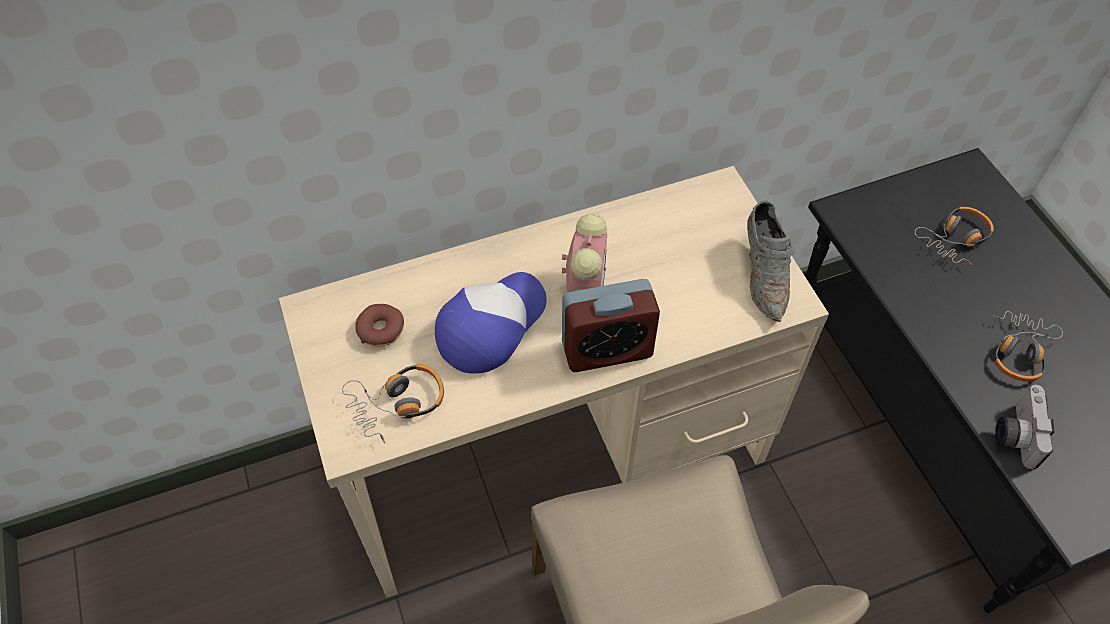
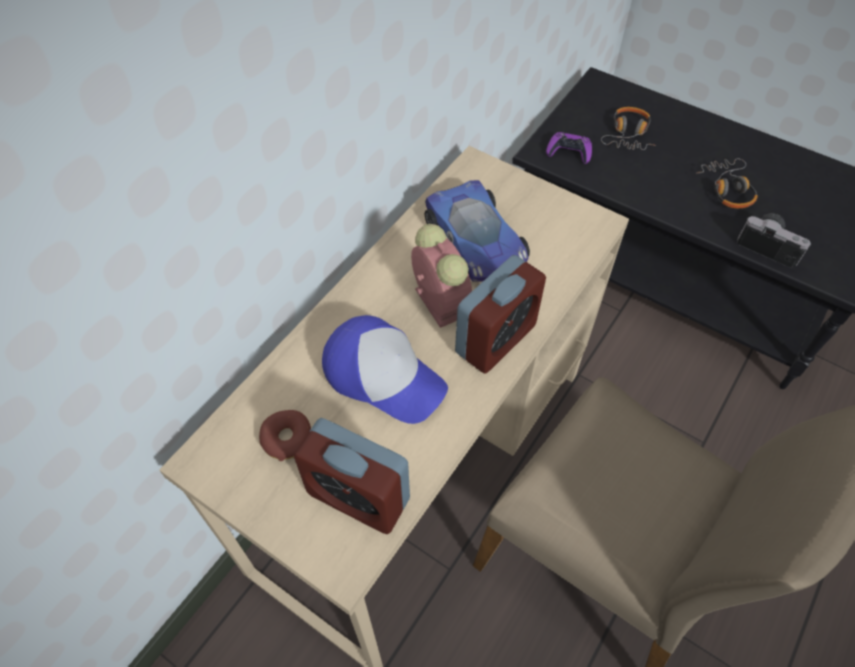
camera: 35 degrees left, 0 degrees up
(397, 404) = (358, 496): headphones -> alarm clock
(491, 325) = (383, 376): cap -> cap turned 120 degrees clockwise
(662, 257) = (476, 242): none -> toy car
(764, 274) = (561, 214): grey shoe -> none
(873, 225) = (569, 152): none -> purple game controller
(1014, 433) = (770, 245): camera -> camera turned 150 degrees clockwise

